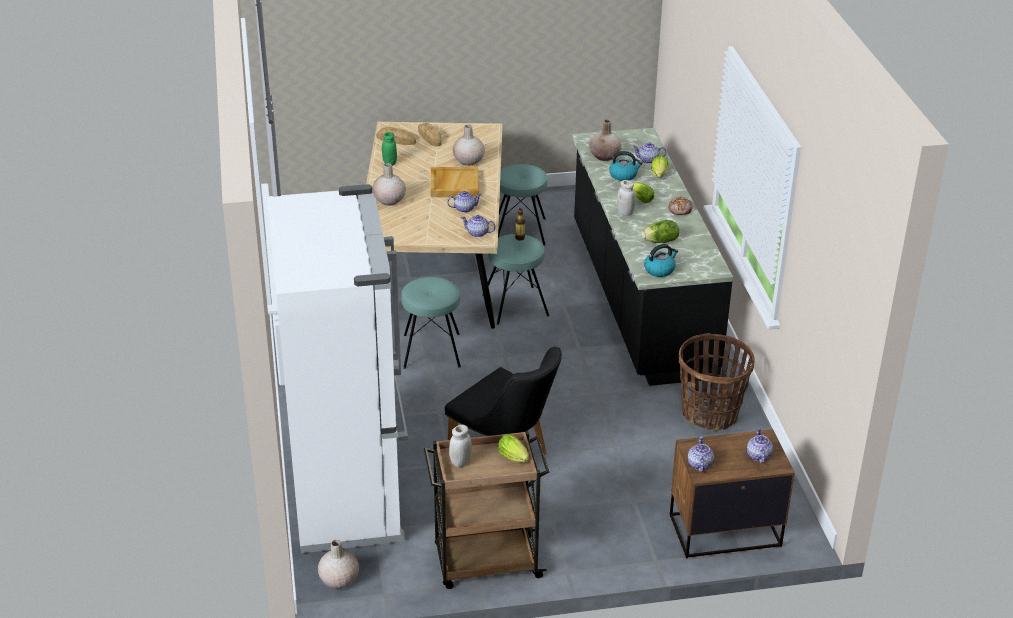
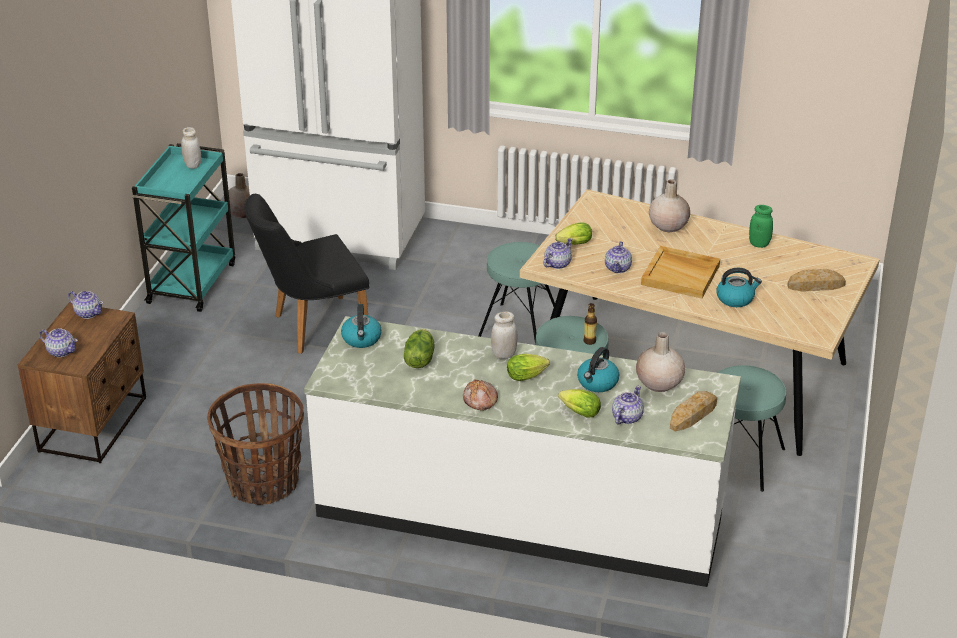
camera: 115 degrees right, 0 degrees up
(396, 140) = (819, 260): bread -> bread (692, 415)
(468, 161) = (735, 298): beige vase -> kettle
(485, 562) = (192, 282): brown cart -> turquoise cart
(515, 459) = (169, 189): lettuce -> lettuce (572, 244)
(639, 298) = (520, 511): black counter -> white counter

